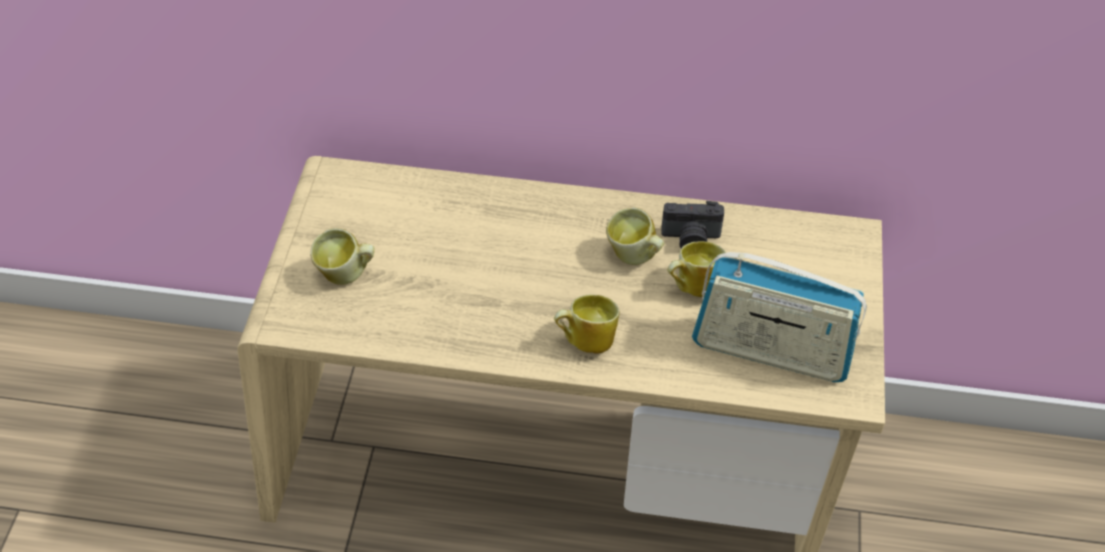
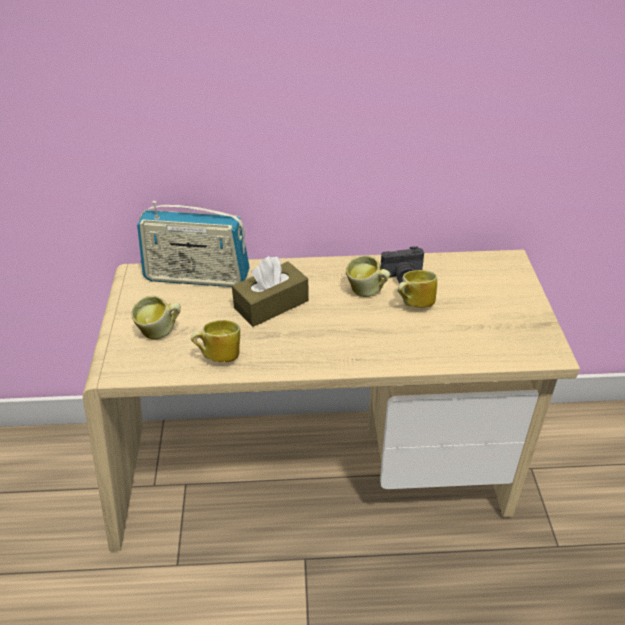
camera: 10 degrees left, 10 degrees down
(500, 255) = (271, 304): none -> brown tissue box
(585, 339) = (348, 348): mug -> mug (218, 356)
(770, 350) = (482, 335): radio -> radio (197, 277)

